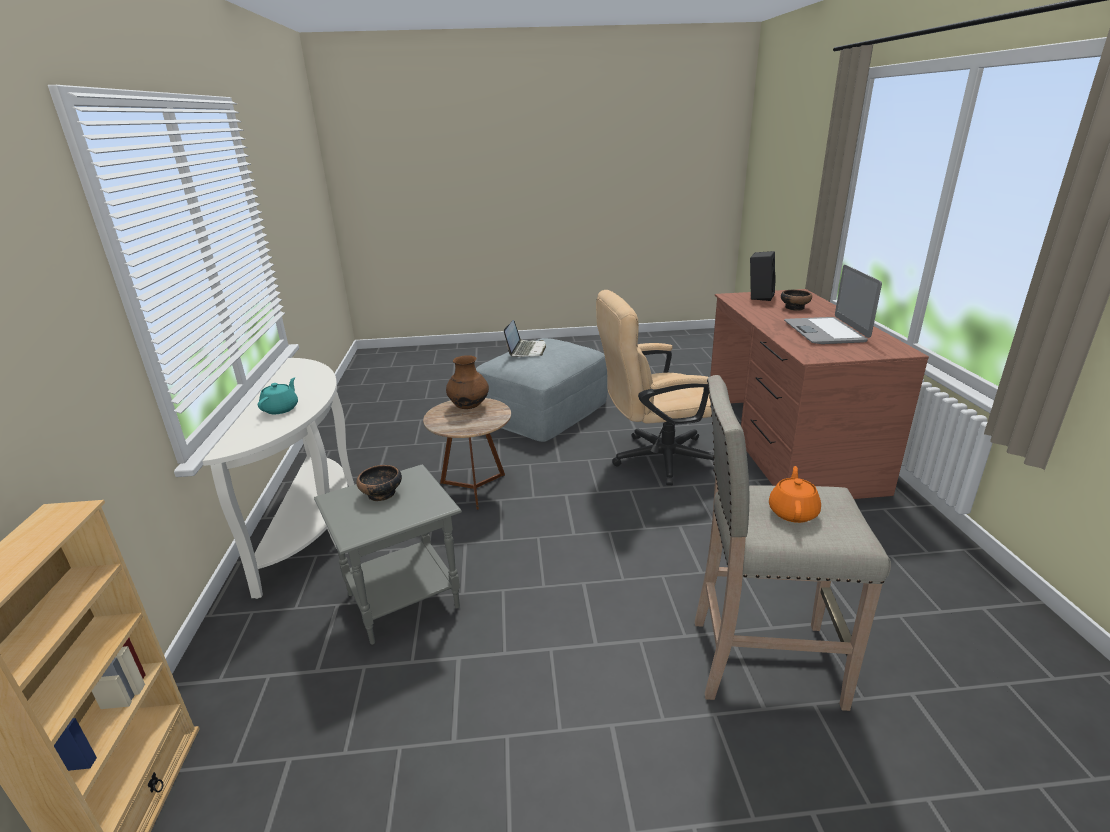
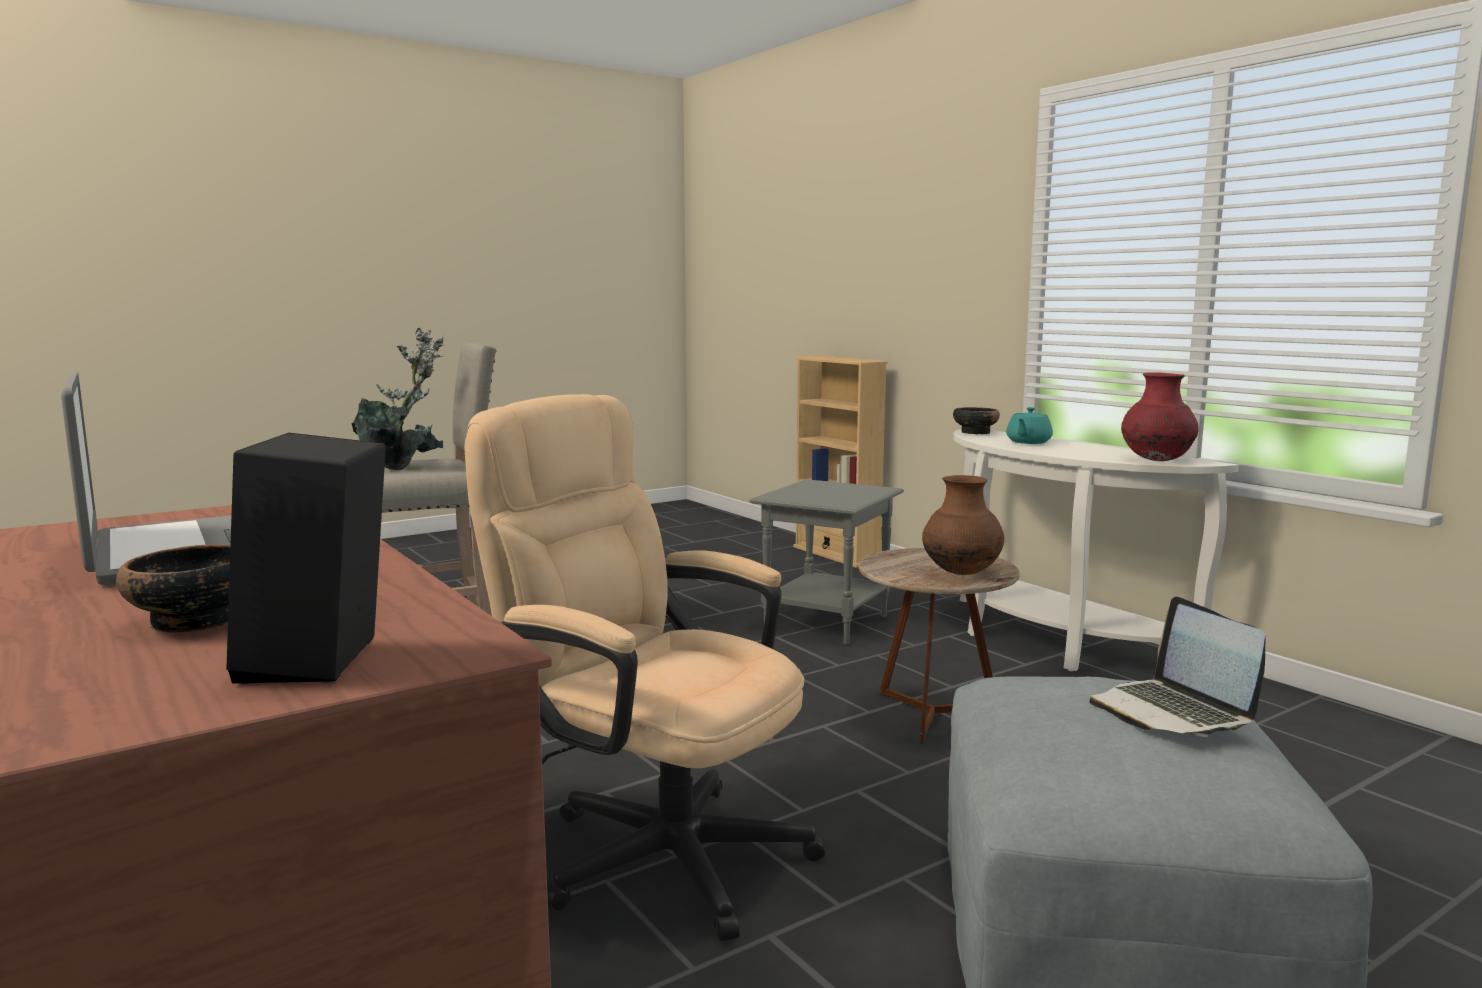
camera: 150 degrees right, 15 degrees down
(281, 409) = (1028, 442): turquoise teapot -> turquoise teapot turned 45 degrees clockwise
(307, 368) = (1156, 460): none -> red vase
(381, 494) = (843, 494): bowl -> bowl (975, 432)
(655, 459) = (651, 848): beige office chair -> beige office chair turned 105 degrees counterclockwise
(793, 512) = (405, 467): orange teapot -> potted plant

